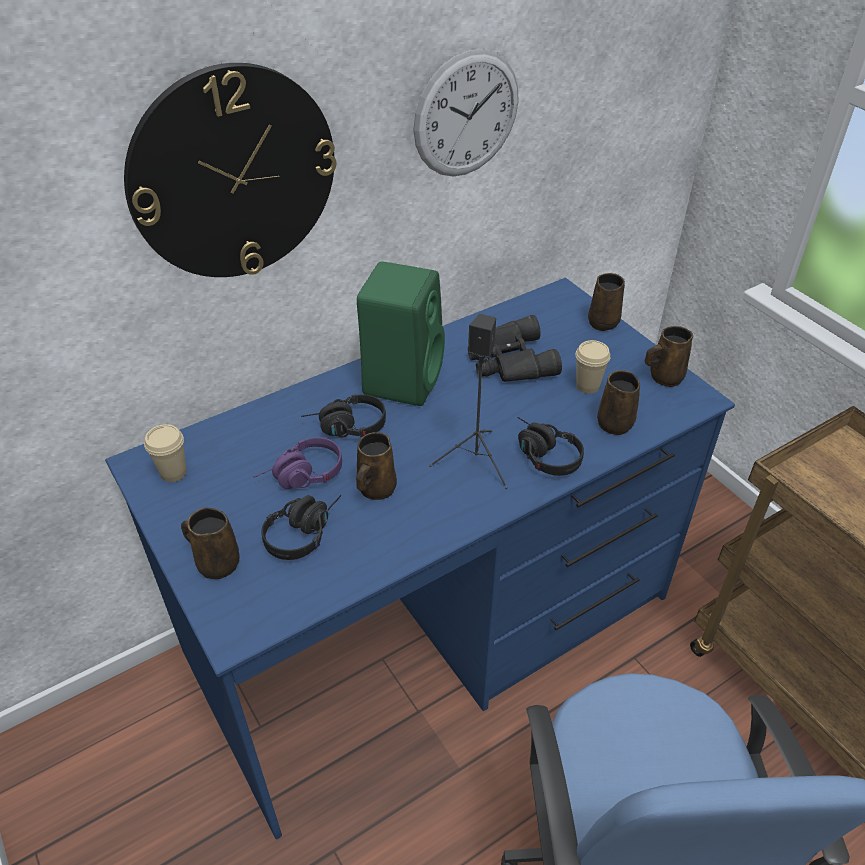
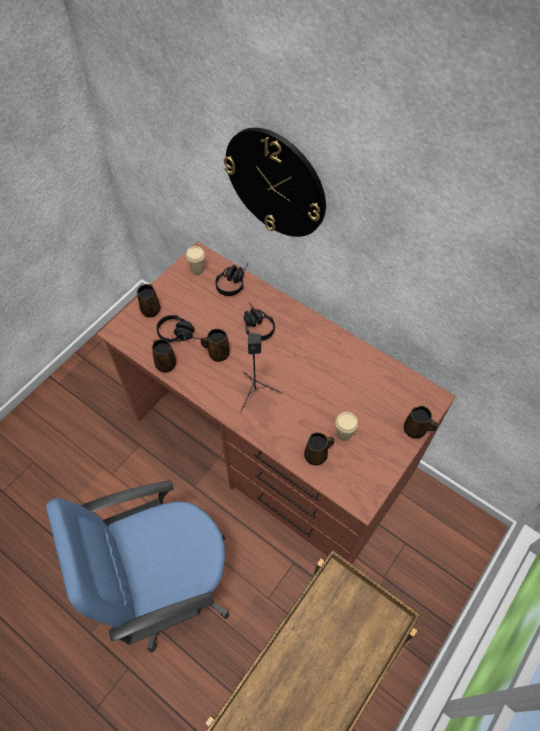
camera: 70 degrees right, 15 degrees up
(301, 477) = (213, 319): purple headphones -> none
(403, 378) = (306, 337): green speaker -> none
(433, 626) = (271, 446): blue desk -> brown desk
(467, 115) = (412, 259): wall clock -> none
(509, 361) = (347, 386): black binoculars -> none
(541, 454) = (273, 423): black headphones -> black headphones (233, 281)
(664, 377) = (373, 477): brown mug -> brown mug (165, 363)

